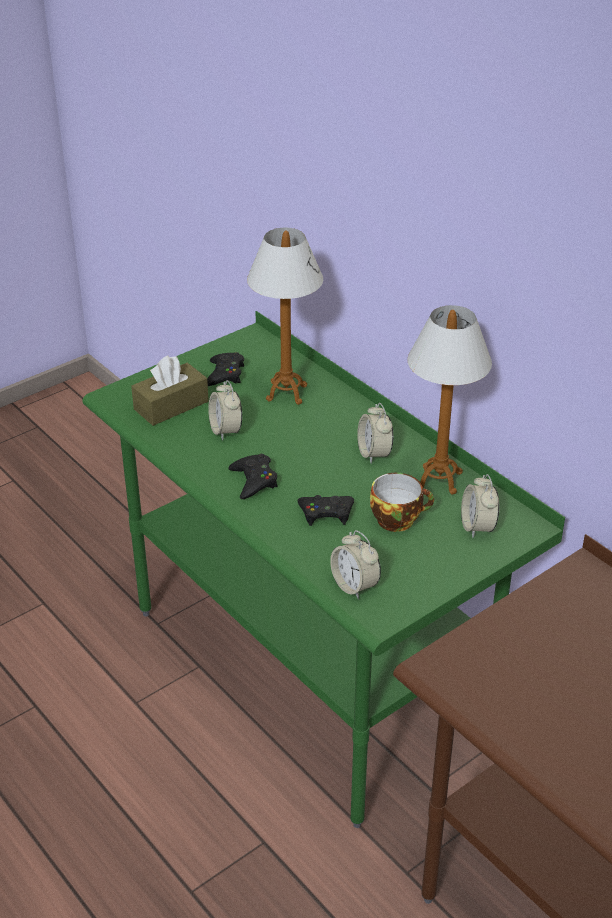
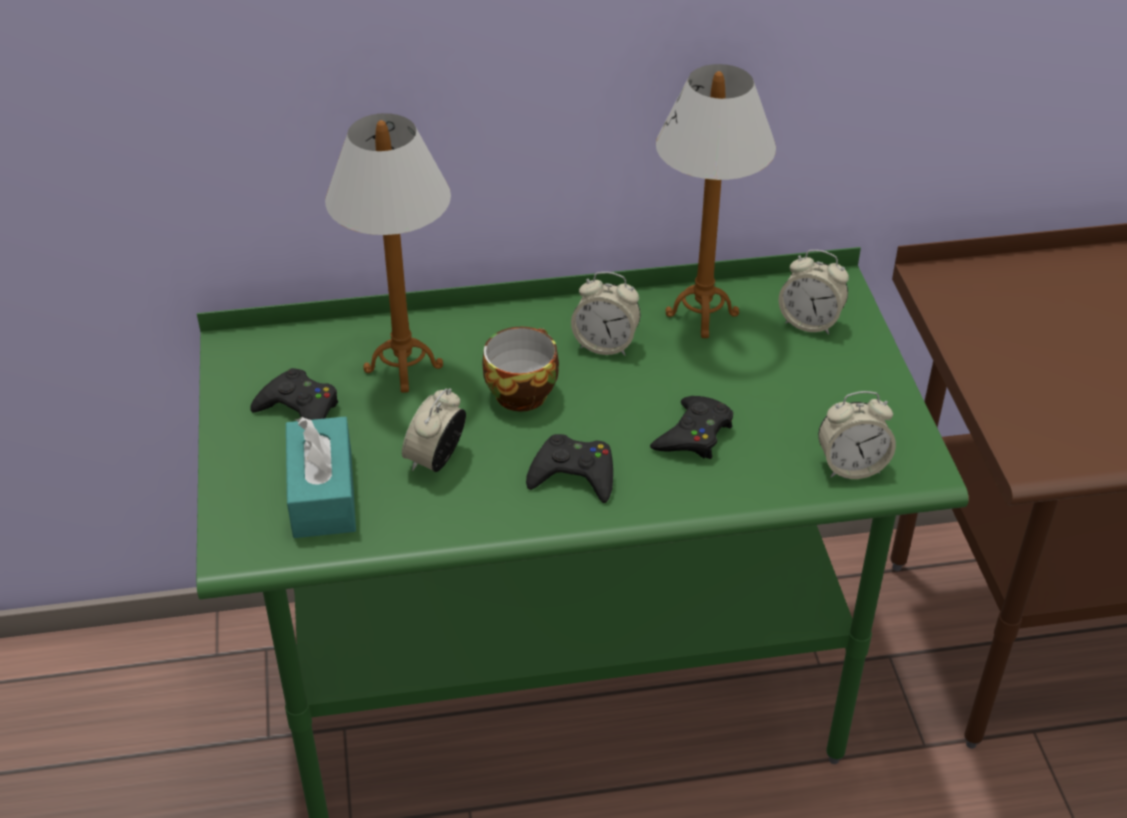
camera: 60 degrees left, 5 degrees up
(171, 405) = (323, 493): brown tissue box -> turquoise tissue box
(226, 430) = (436, 459): alarm clock -> alarm clock turned 105 degrees clockwise
(398, 519) = (750, 378): cup -> cup (521, 391)

